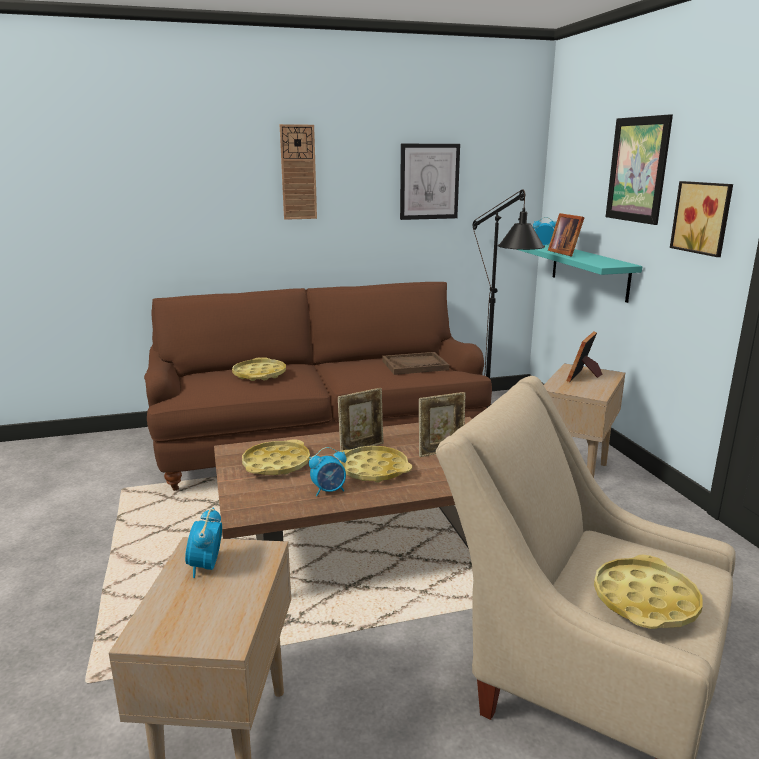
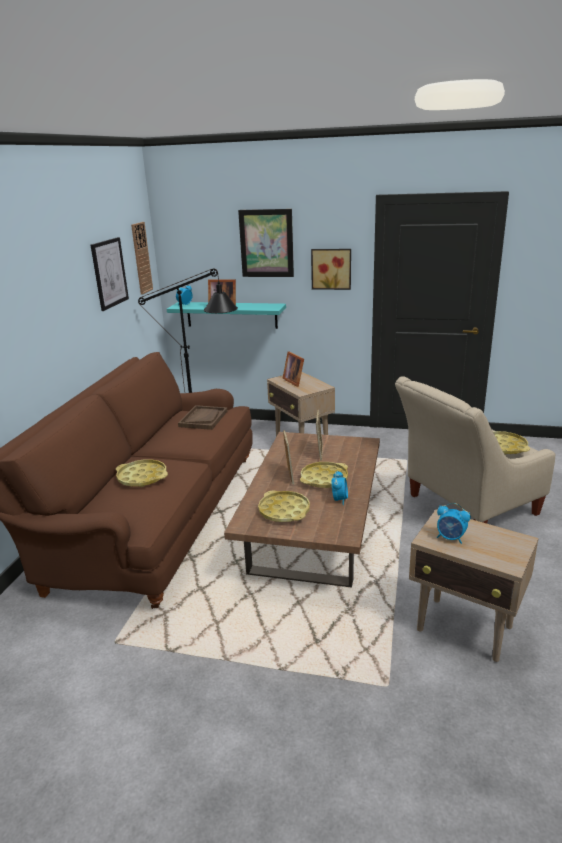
camera: 60 degrees left, 5 degrees up
(298, 172) = (39, 289): wall clock -> wall clock (141, 258)

